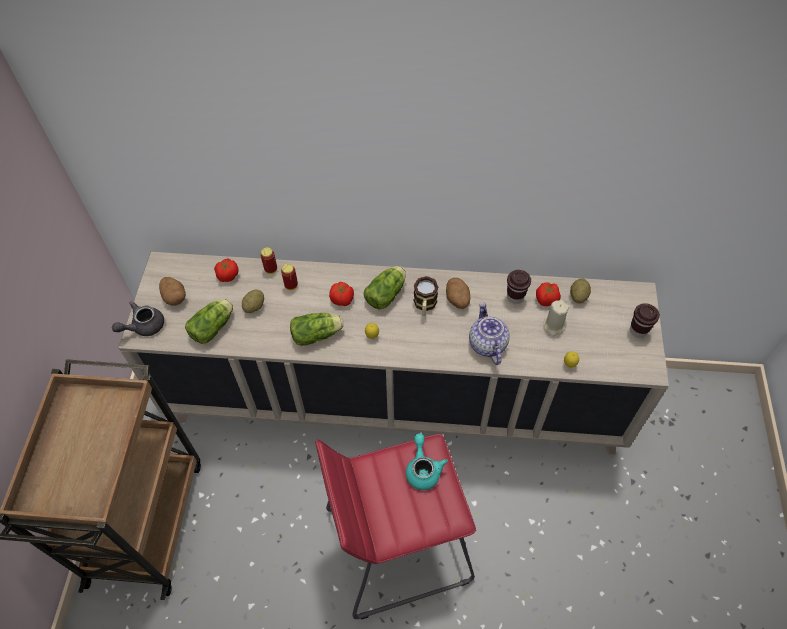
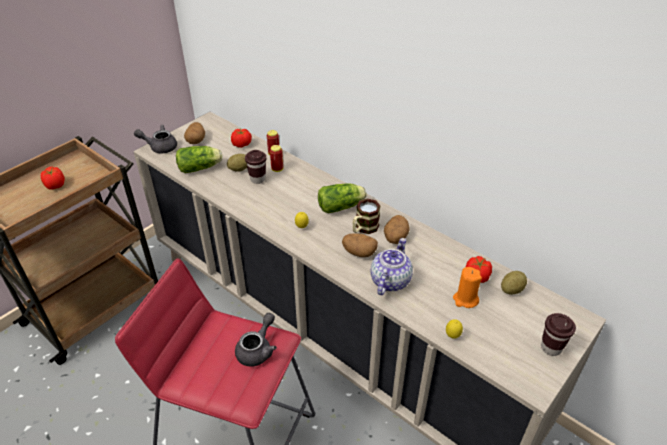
camera: 35 degrees right, 15 degrees down
(318, 334) = (264, 206): lettuce -> none
(342, 300) = (304, 194): tomato -> tomato (55, 185)
(423, 469) = (258, 349): turquoise teapot -> grey teapot
(441, 332) = (359, 252): none -> potato
(515, 297) = (448, 261): brown cup -> brown cup (257, 179)
(554, 326) = (465, 299): beige candle -> orange candle

